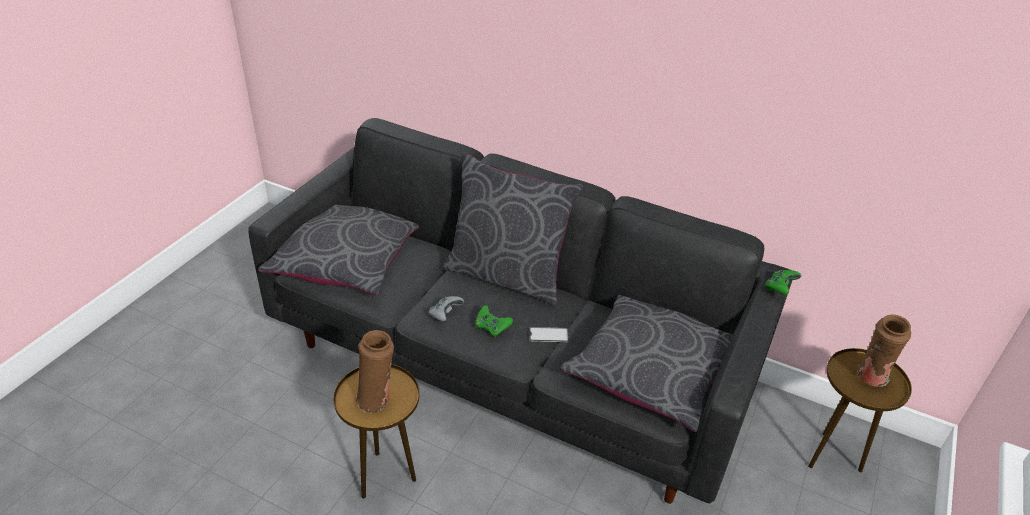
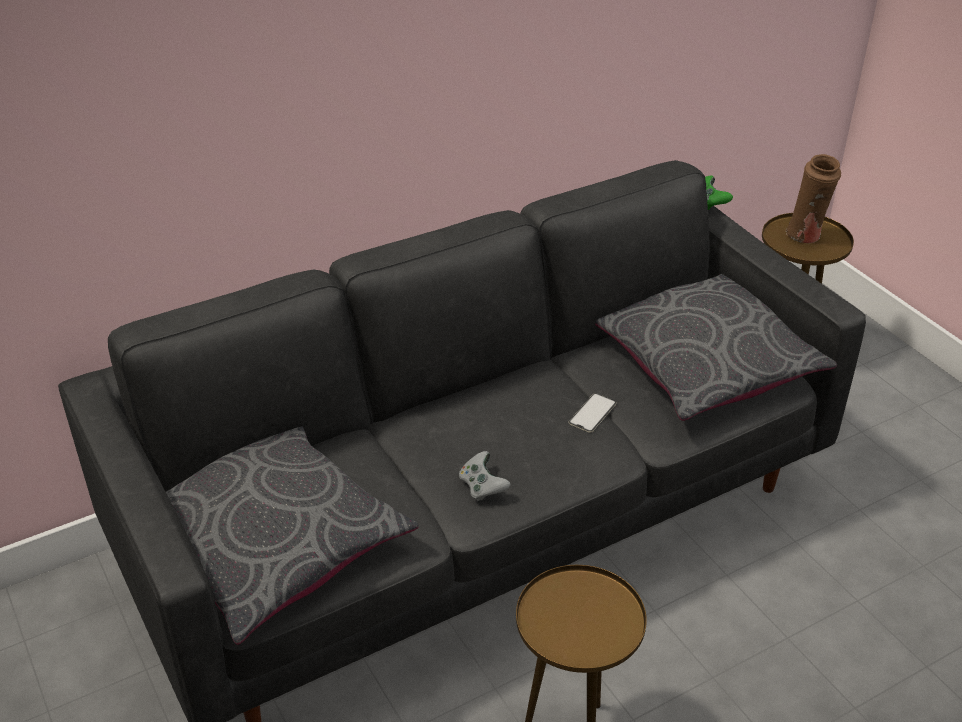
camera: 55 degrees left, 0 degrees up
(376, 399) = (586, 620): brown vase -> none
(491, 328) = (543, 455): green game controller -> none
(507, 275) = (454, 400): grey pillow -> none

